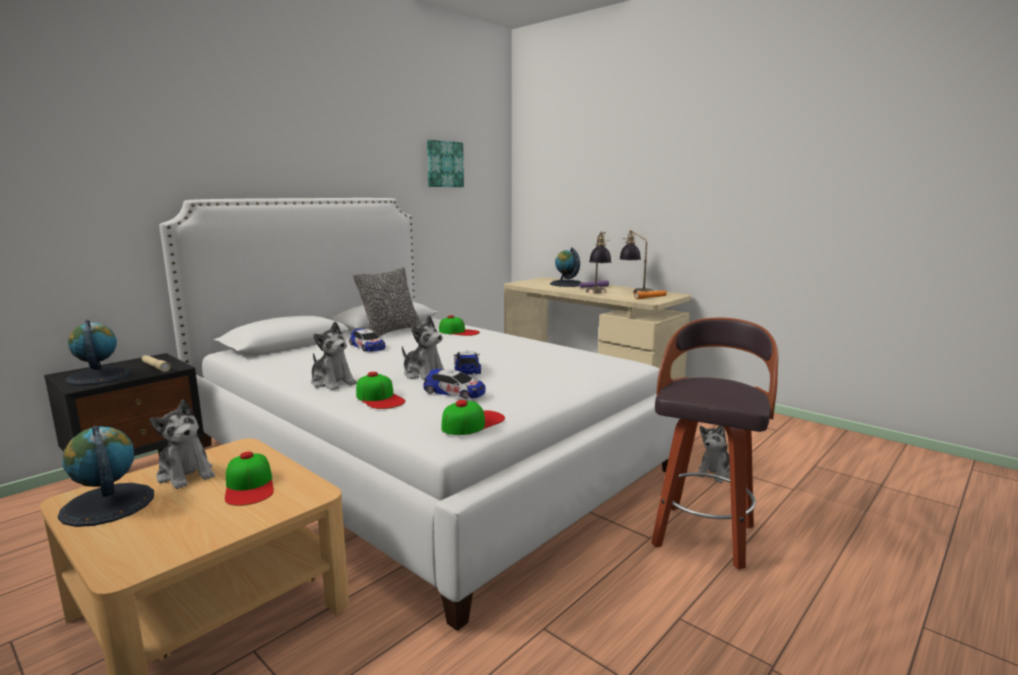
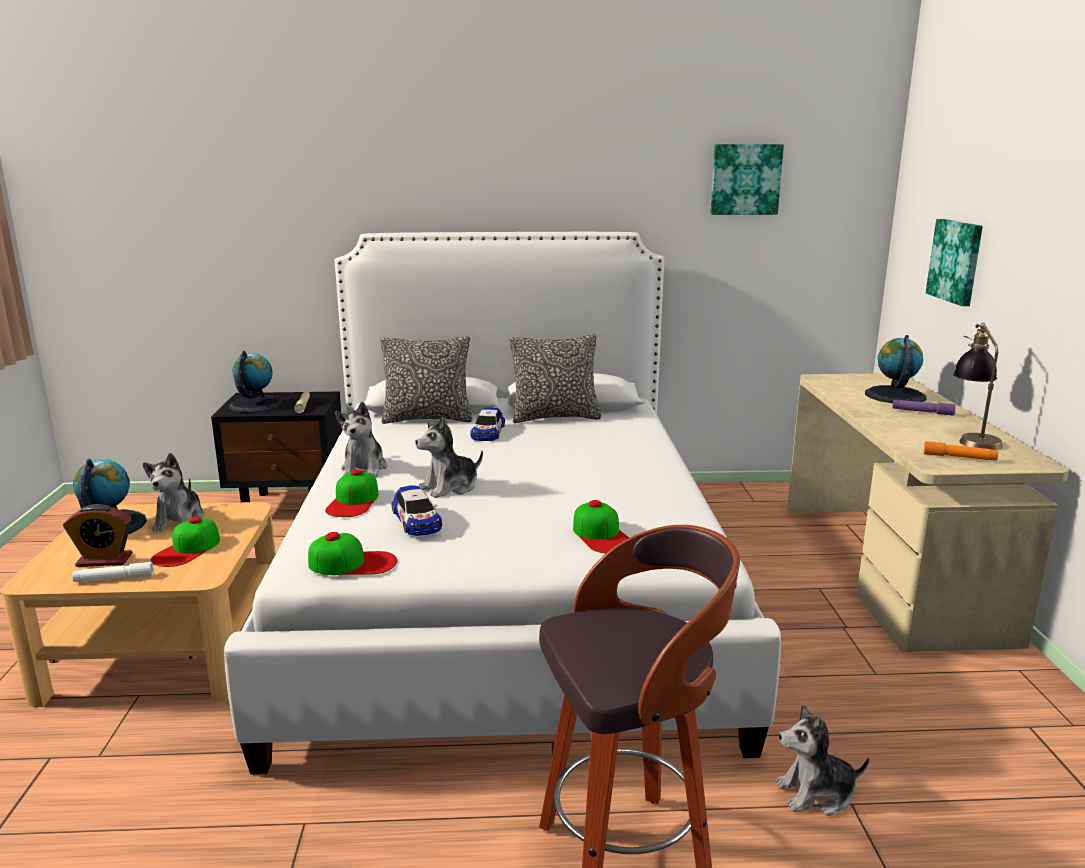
camera: 45 degrees right, 5 degrees up
(176, 524) = (104, 560): none -> alarm clock
(225, 529) = (114, 579): none -> white flashlight
(301, 350) = (428, 419): none -> pillow
(424, 374) = (450, 487): plush toy -> plush toy turned 60 degrees clockwise
(459, 332) = (623, 438): cap -> cap (602, 535)
(467, 368) = (505, 494): toy car -> none
(577, 206) = (956, 261): none -> picture
(597, 293) = (892, 425): table lamp -> none

